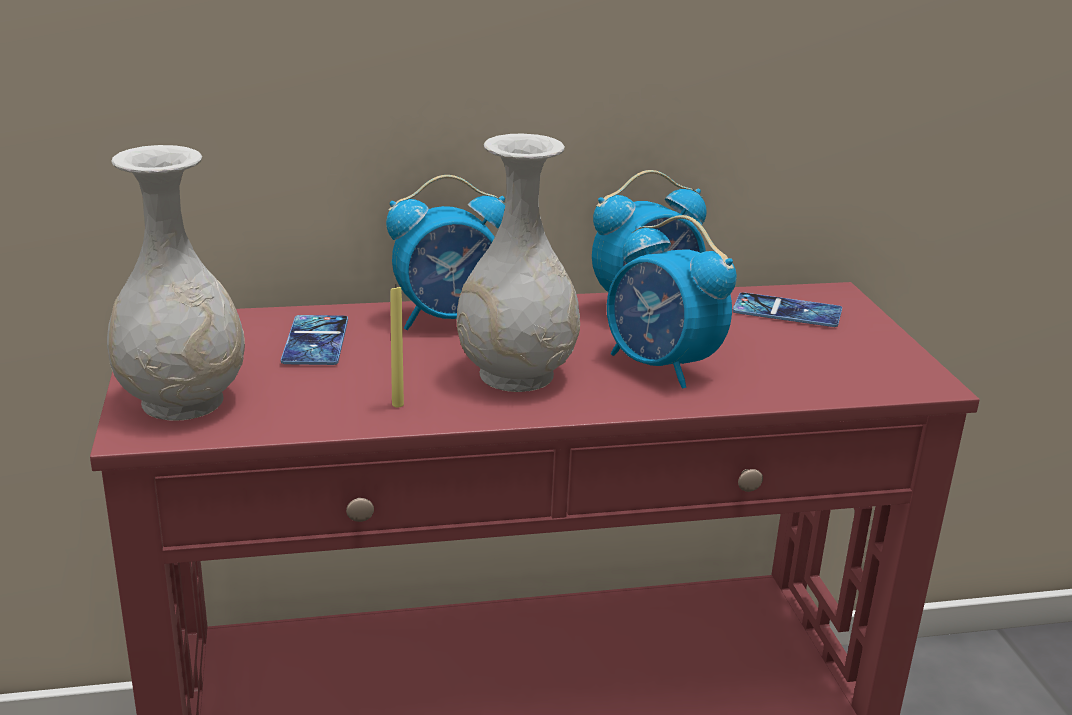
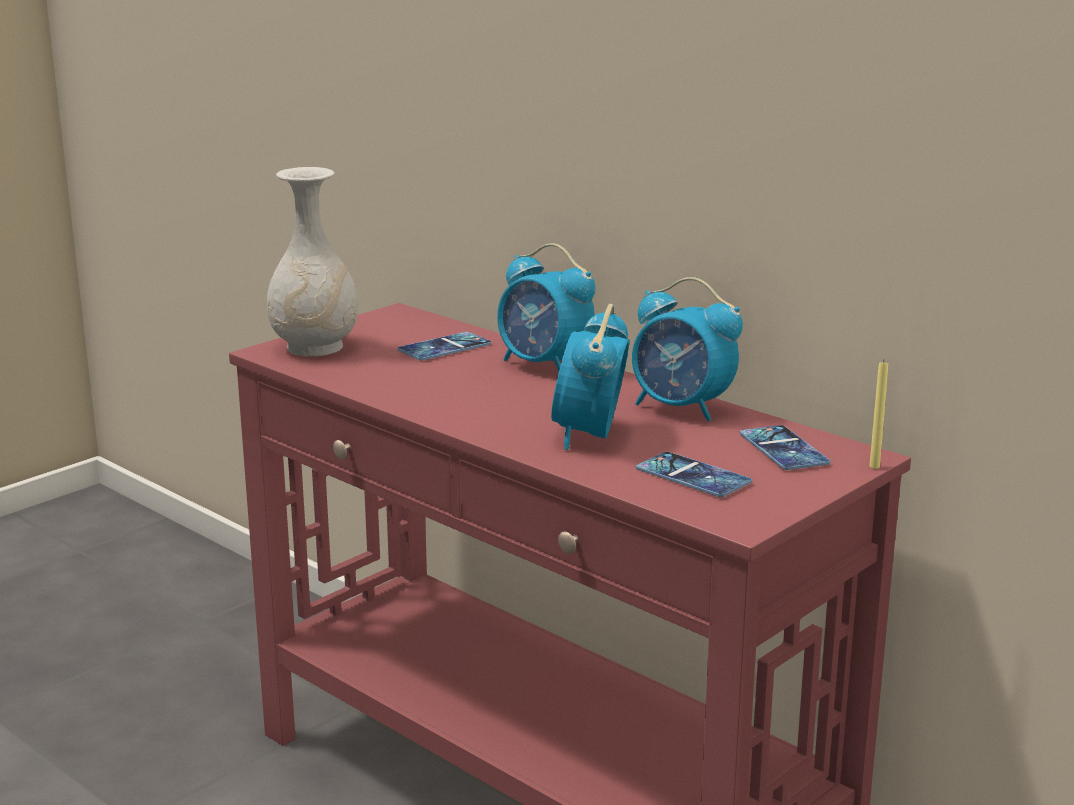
camera: 55 degrees right, 5 degrees down
(397, 404) = (397, 389): yellow candle -> yellow candle (874, 466)
(516, 374) = (496, 403): white vase -> none
(807, 362) = (693, 476): none -> phone

